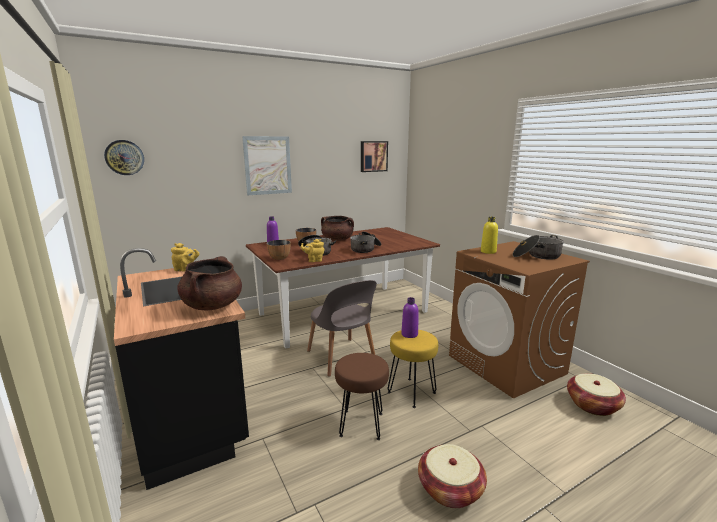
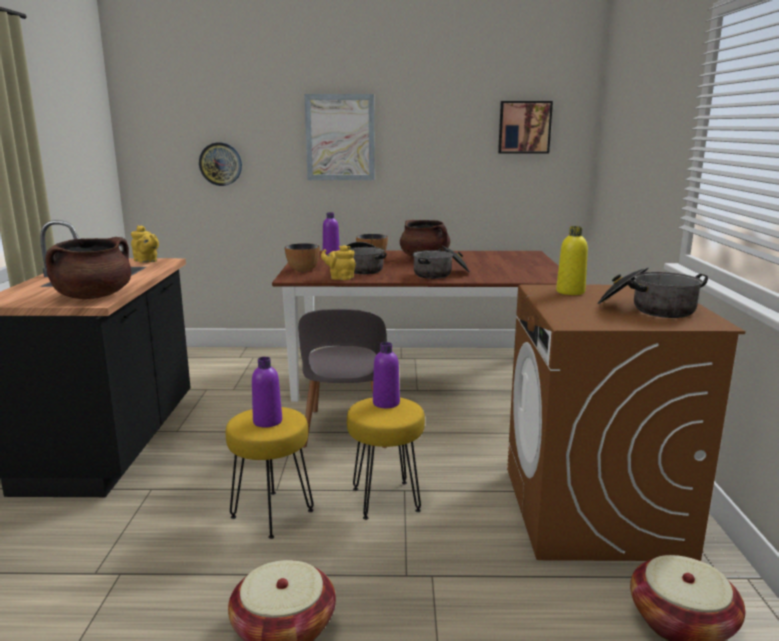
camera: 30 degrees right, 0 degrees up
(124, 157) = (157, 122): wall clock -> wall clock (220, 164)
(362, 425) = (272, 514): brown stool -> yellow stool
(364, 365) = (267, 421): none -> purple bottle

